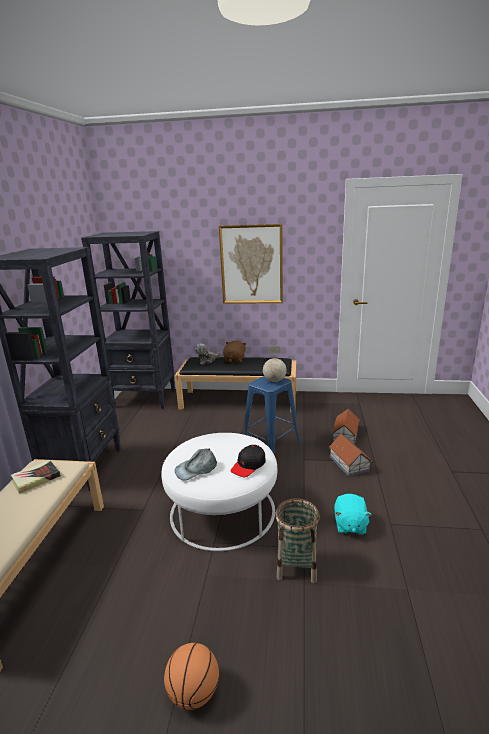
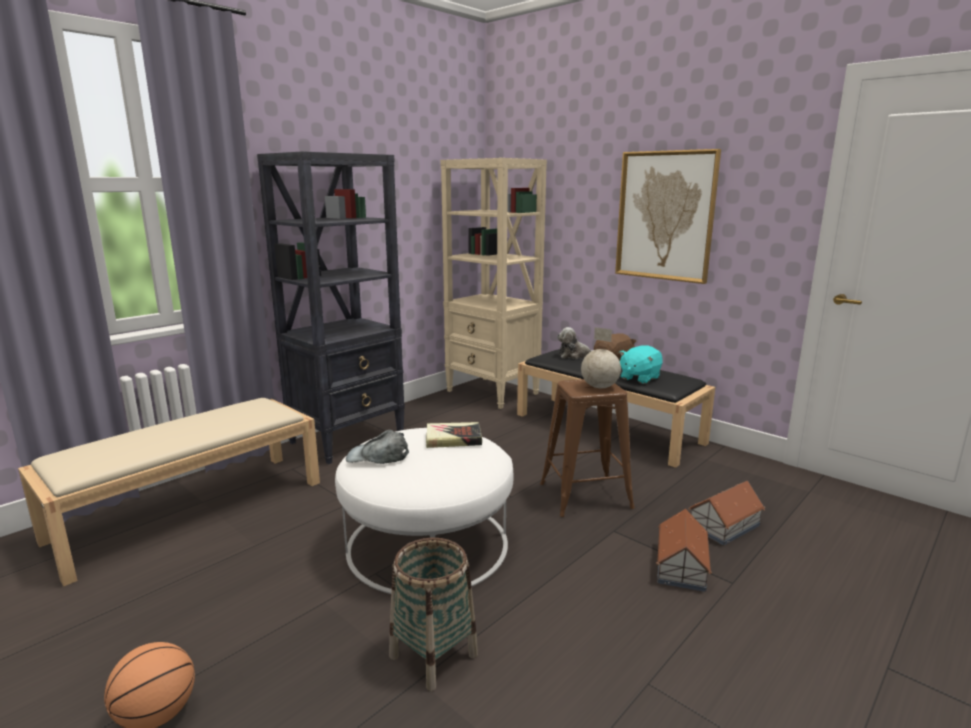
camera: 35 degrees right, 5 degrees down
(36, 479) = (239, 412): book -> book (453, 439)
(145, 399) = (493, 393): black bookcase -> beige bookcase
(248, 465) = (439, 476): black cap -> none
(271, 445) = (585, 495): blue stool -> brown stool
(350, 525) = (575, 648): turquoise plush toy -> turquoise plush toy (639, 378)

